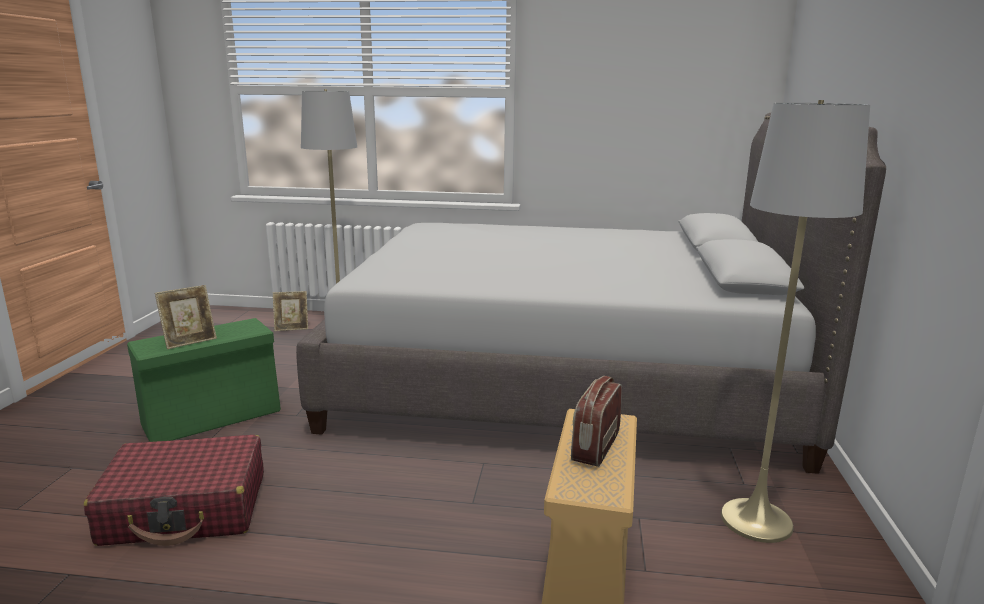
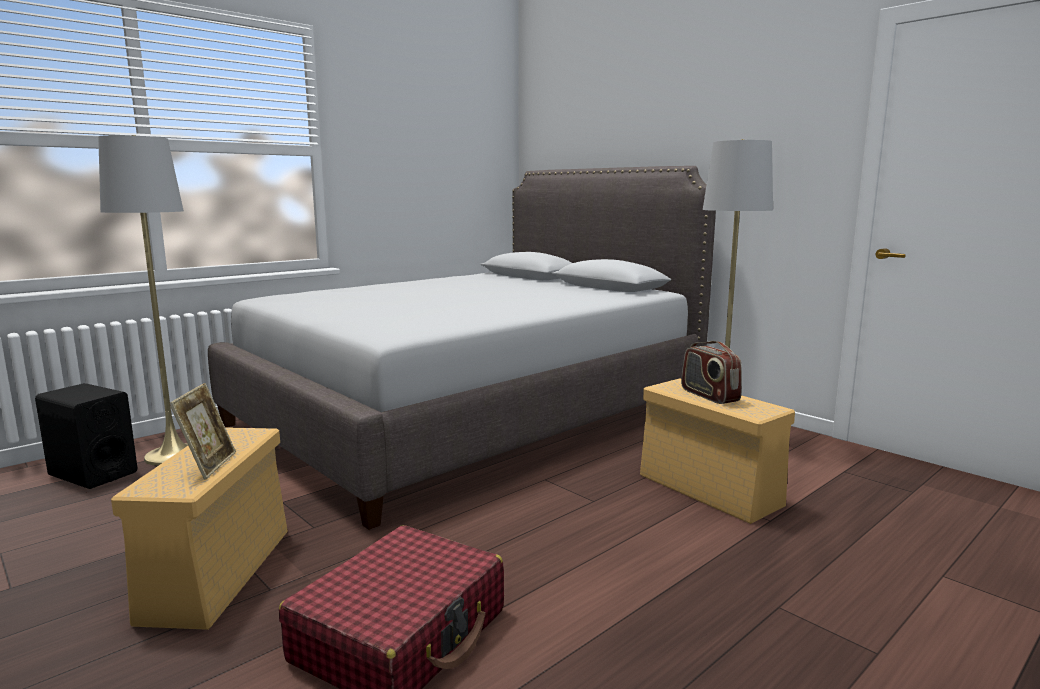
camera: 50 degrees left, 5 degrees down
(214, 417) = (219, 572): green storage box -> beige storage box
(292, 328) = (93, 473): picture frame -> black speaker

